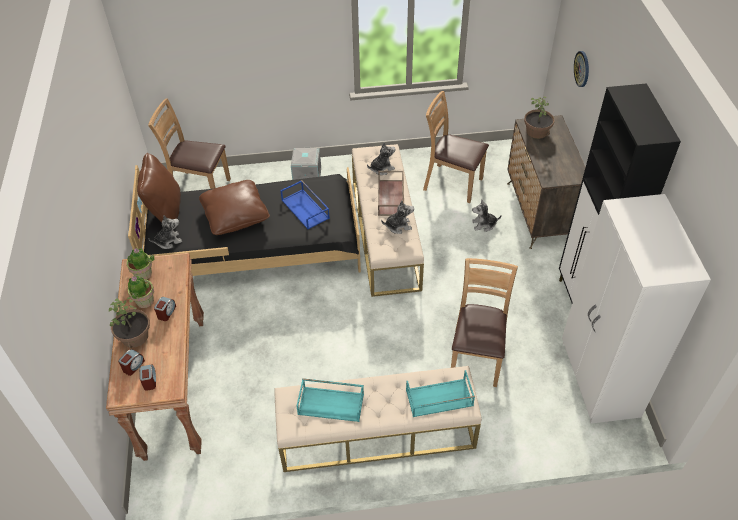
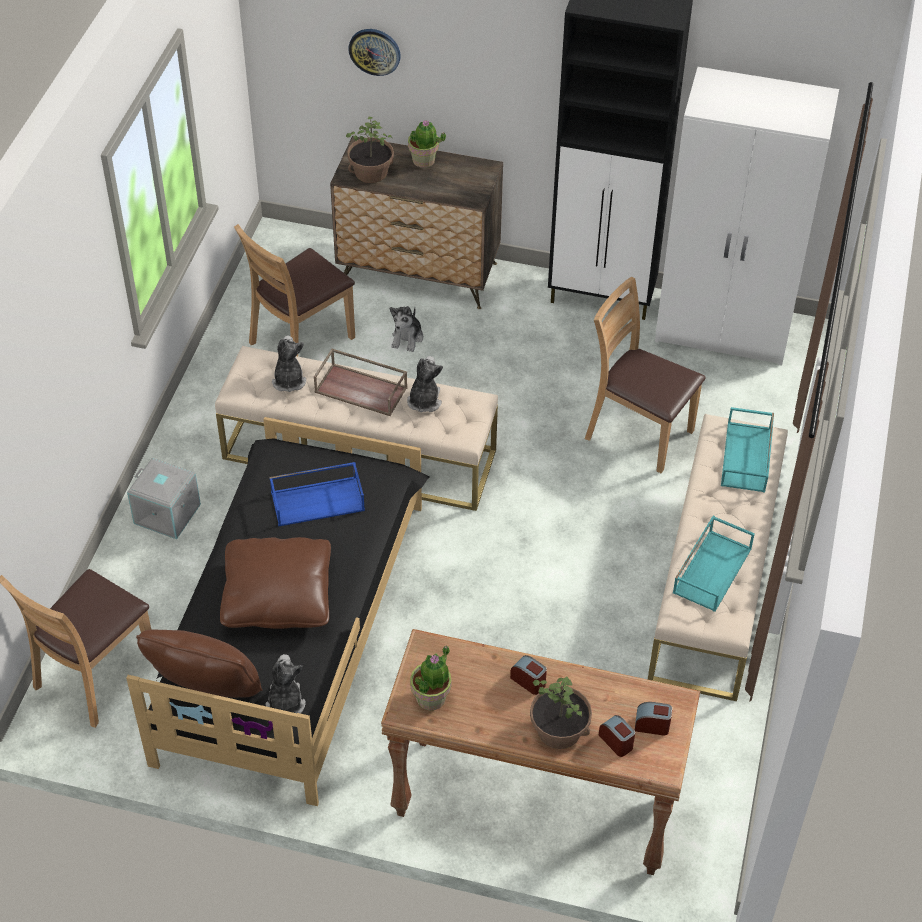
camera: 70 degrees left, 0 degrees up
(144, 301) = (491, 706): potted plant -> potted plant (424, 160)

